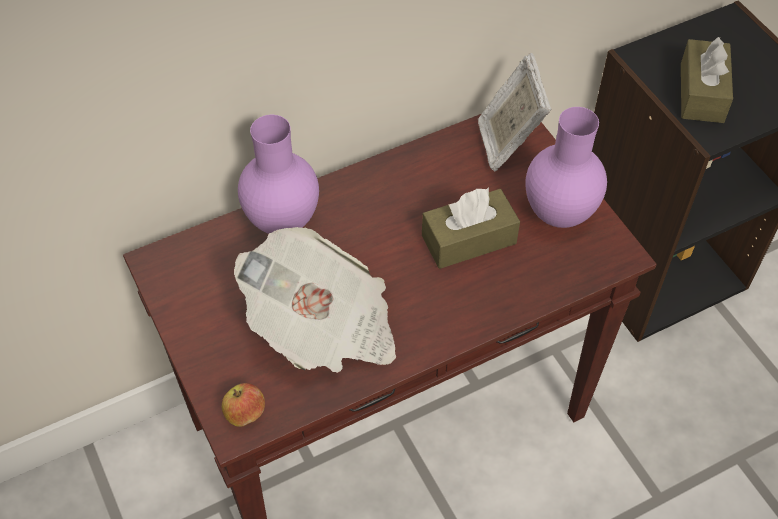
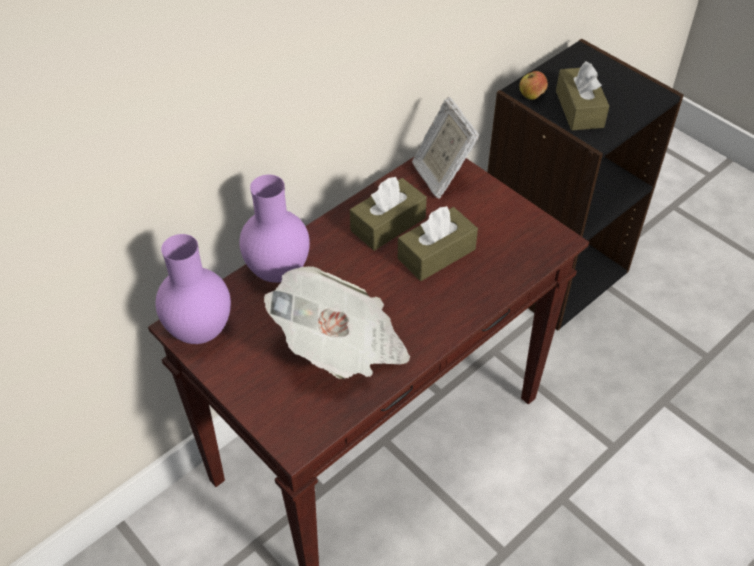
camera: 15 degrees left, 5 degrees down
(245, 414) = (299, 430): apple -> apple (531, 96)
(425, 191) = (388, 224): none -> brown tissue box
(559, 216) = (501, 222): purple vase -> purple vase (200, 333)

